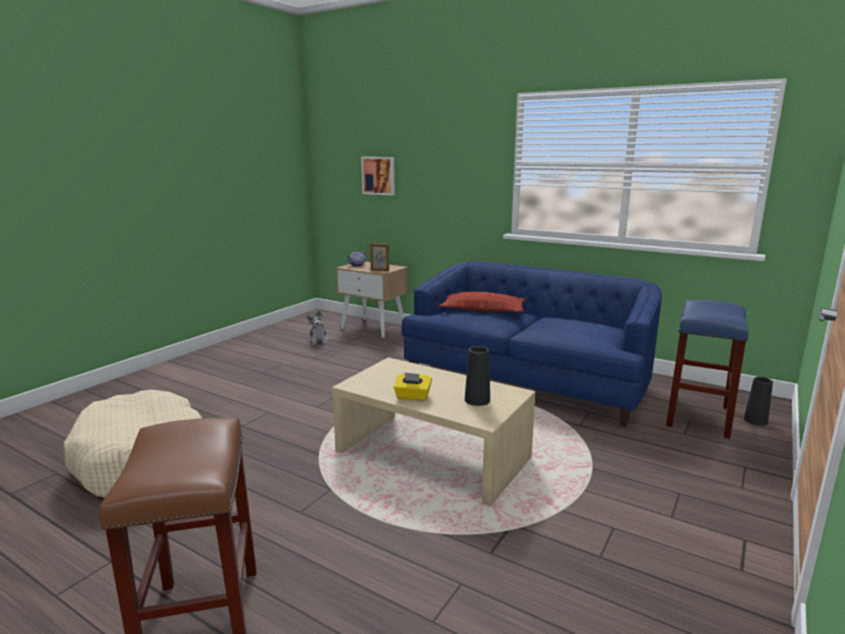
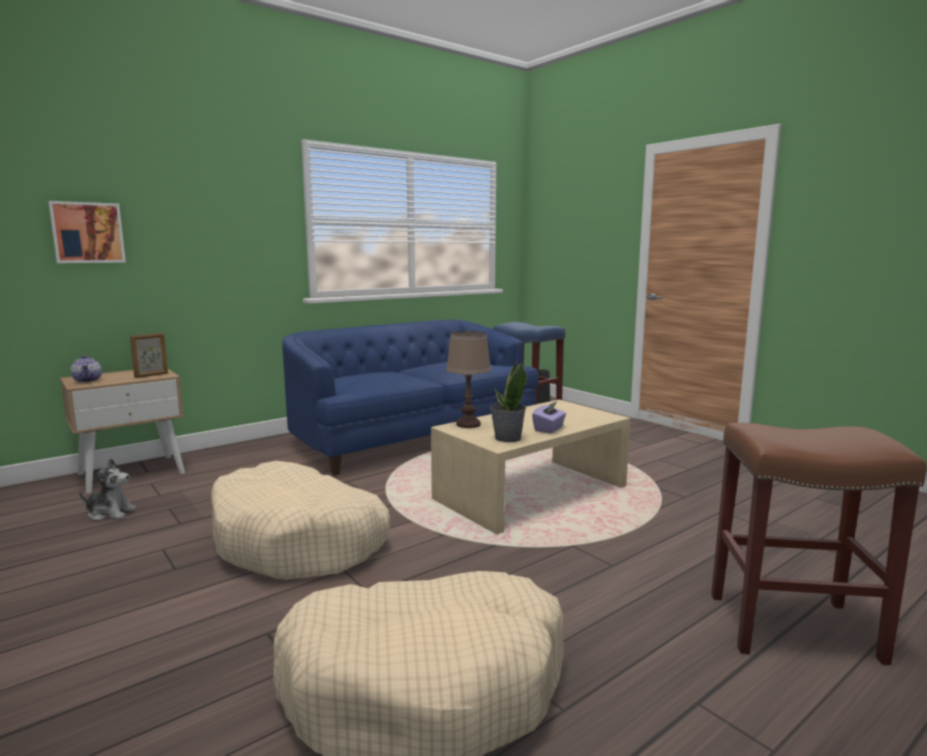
camera: 70 degrees left, 5 degrees down
(302, 391) = (299, 541): none -> beige dog bed
(372, 385) = (507, 438): none -> potted plant
(403, 367) = (468, 424): none -> brown table lamp
(412, 397) = (549, 429): yellow tissue box -> purple tissue box
(477, 400) = (568, 413): black vase -> none
(483, 309) = (365, 375): pillow -> none

